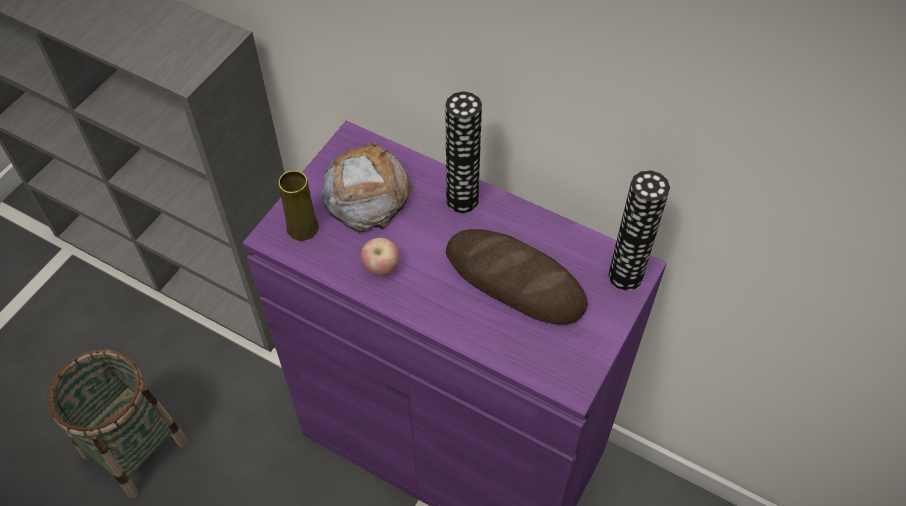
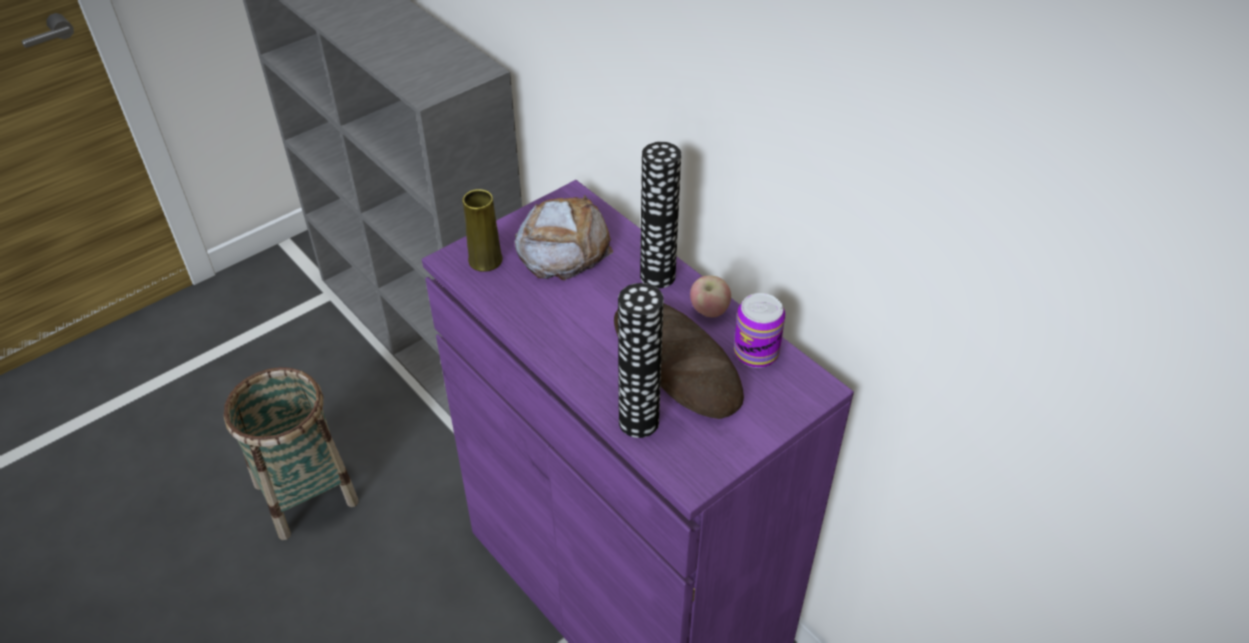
camera: 20 degrees right, 10 degrees down
(381, 268) = (544, 315): apple -> apple (709, 311)
(575, 251) = (756, 353): none -> can
(625, 276) = (800, 391): vase -> vase (638, 422)

